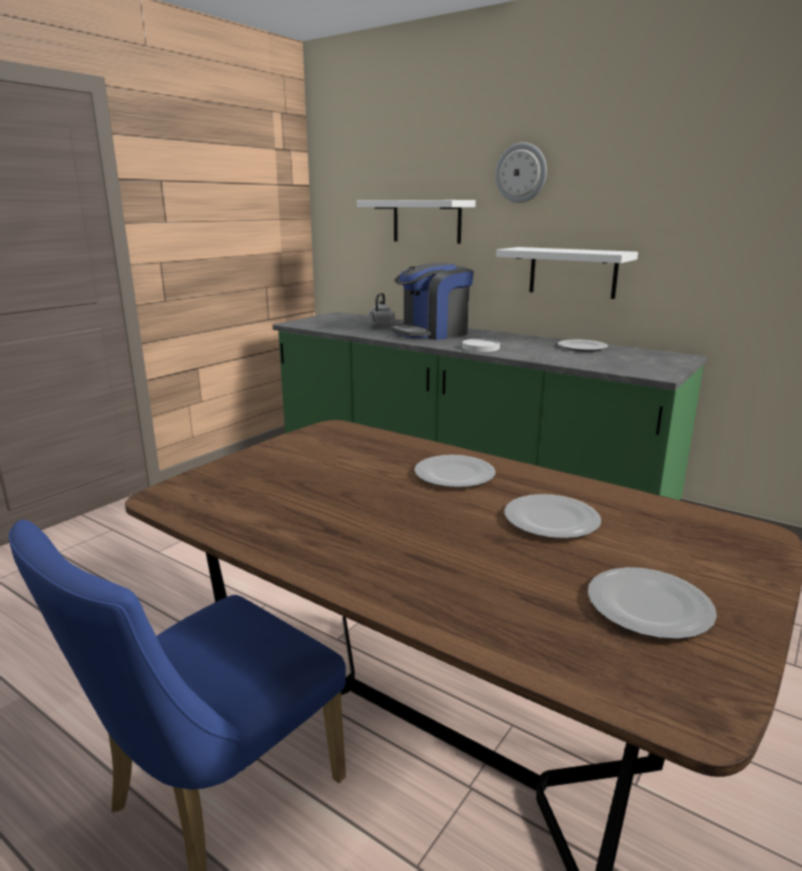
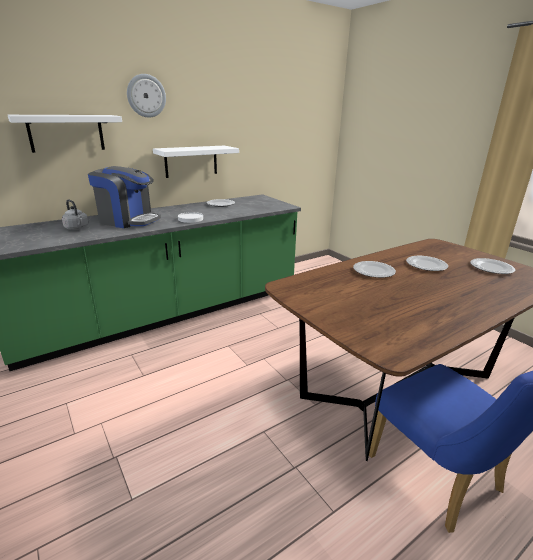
camera: 70 degrees left, 5 degrees up
(432, 333) = (128, 220): coffee machine -> coffee machine turned 60 degrees counterclockwise

